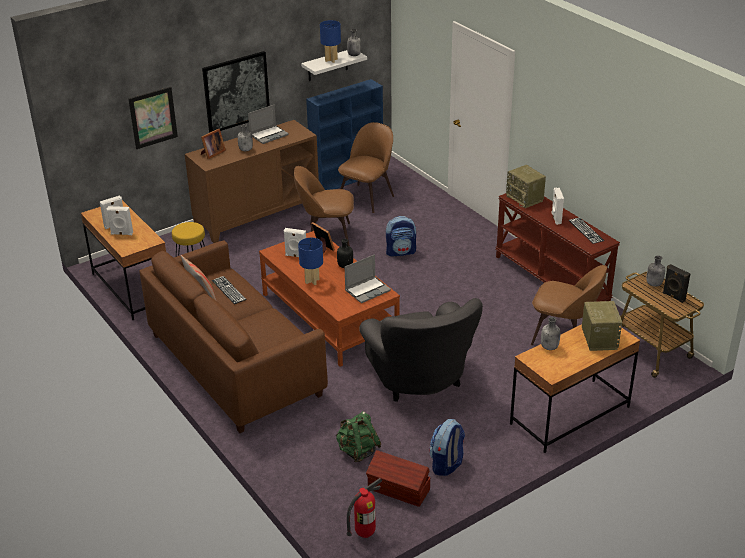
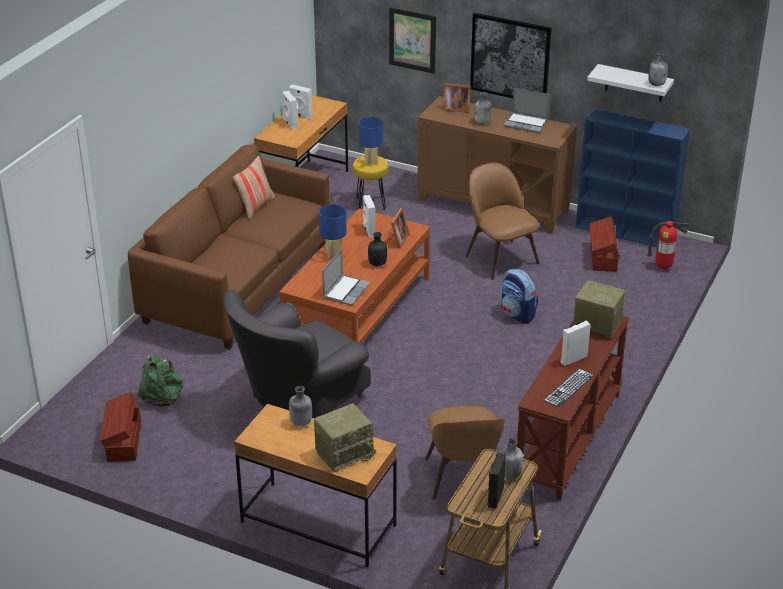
camera: 60 degrees right, 0 degrees up
(228, 290) = (277, 215): keyboard -> none
(331, 60) = (626, 76): blue table lamp -> blue table lamp (371, 162)
(365, 533) = (52, 440): fire extinguisher -> fire extinguisher (663, 267)
(367, 197) = (602, 257): brown chair -> brown storage box
(367, 290) = (346, 291): laptop -> laptop turned 90 degrees counterclockwise
(446, 464) = (179, 460): backpack -> none
(525, 198) = (596, 325): radio -> radio turned 90 degrees clockwise

